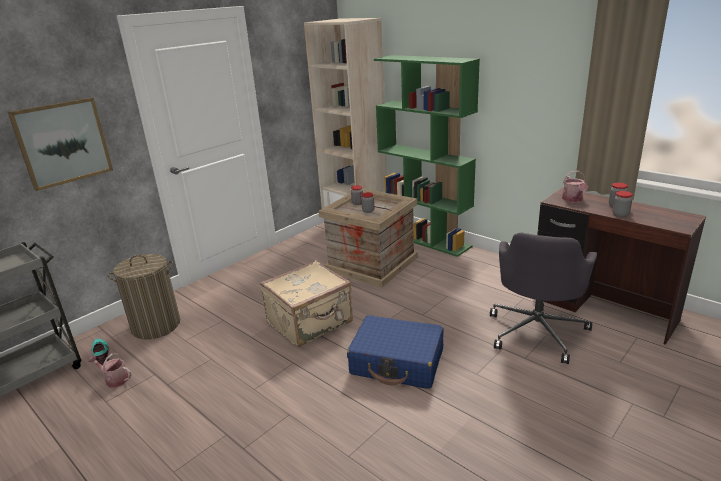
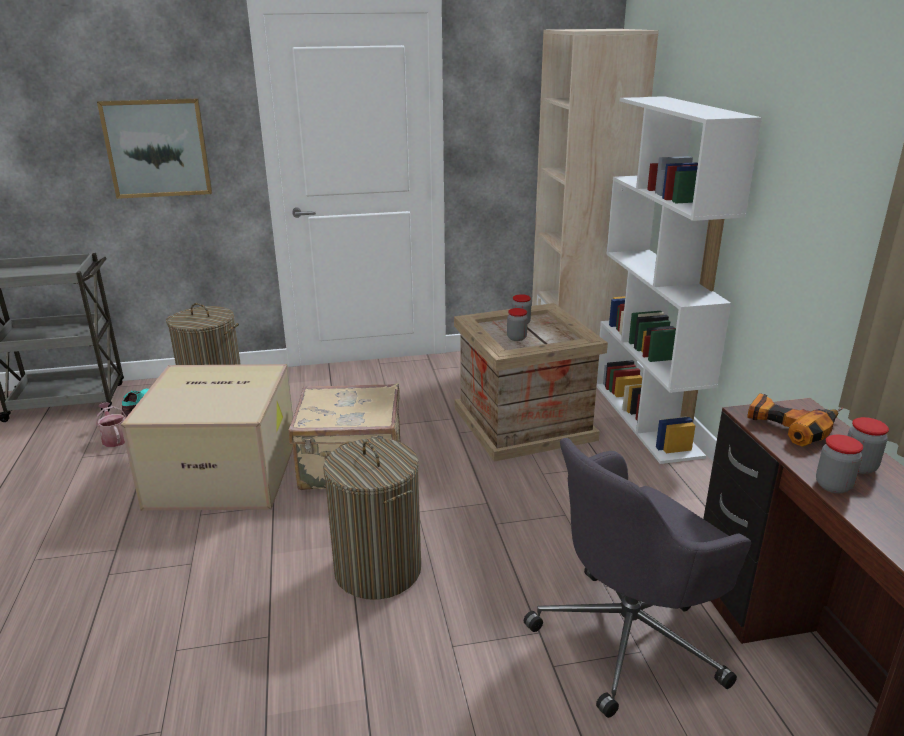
camera: 35 degrees right, 0 degrees up
(234, 360) = (226, 472): none -> cardboard box
(397, 362) = (378, 570): blue suitcase -> laundry basket
(425, 239) = (646, 419): green bookcase -> white bookcase
(573, 199) = (791, 424): watering can -> power drill

